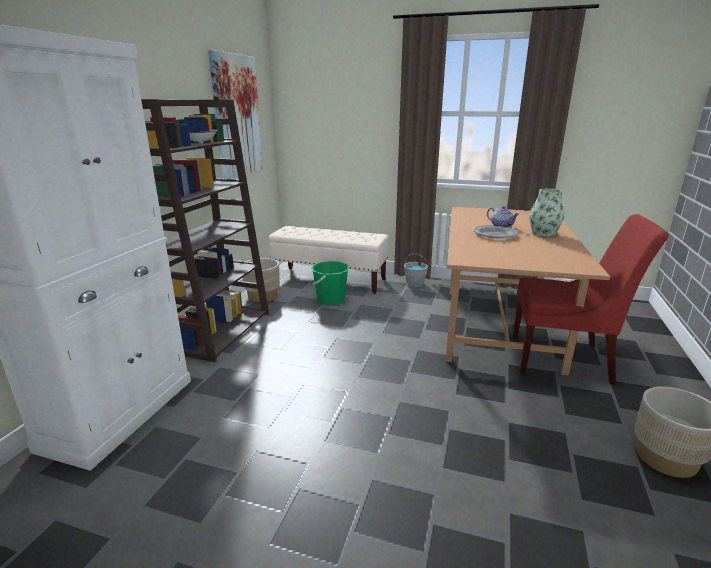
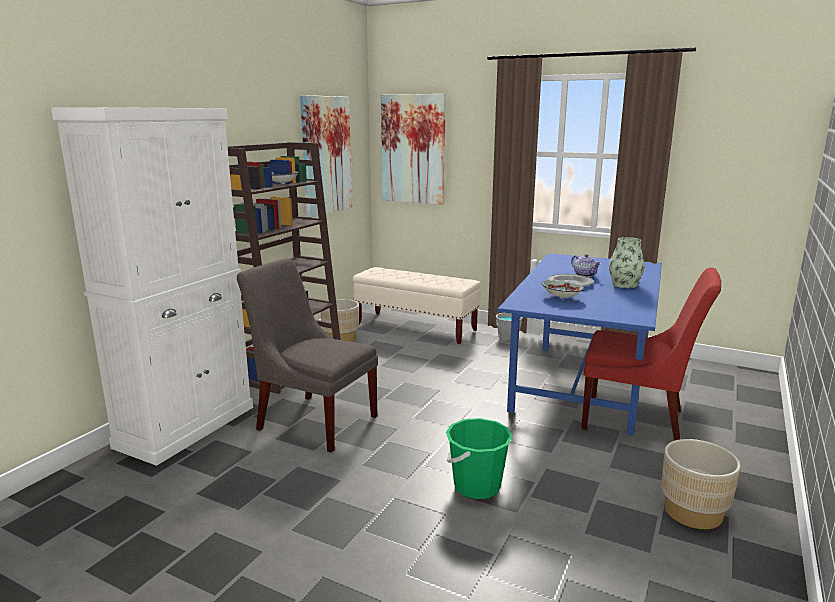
camera: 10 degrees right, 5 degrees down
(260, 390) = (314, 420): none -> grey chair
(318, 112) = (413, 149): none -> picture
(330, 299) = (410, 346): green bucket -> green bucket (477, 486)
(498, 250) = (561, 297): none -> bowl
(499, 327) = (582, 386): brown dining table -> blue dining table

